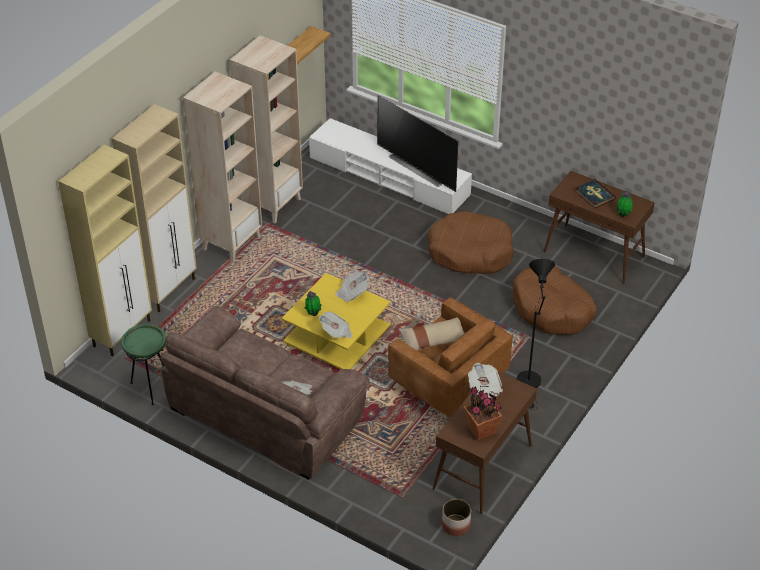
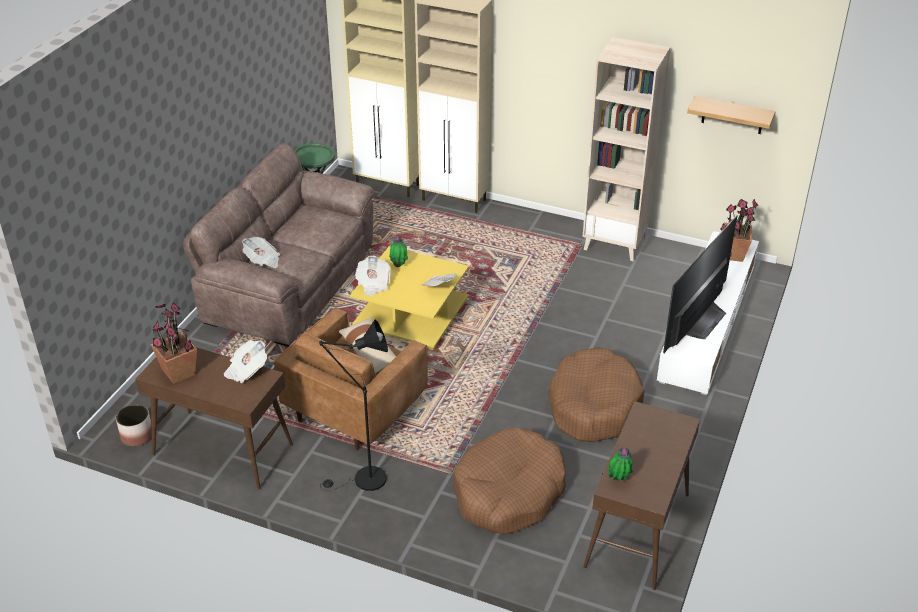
camera: 80 degrees right, 5 degrees down
(231, 242) = (540, 226): beige bookcase -> none
(344, 134) = (733, 255): none -> potted plant
(594, 195) = (653, 447): book -> none

